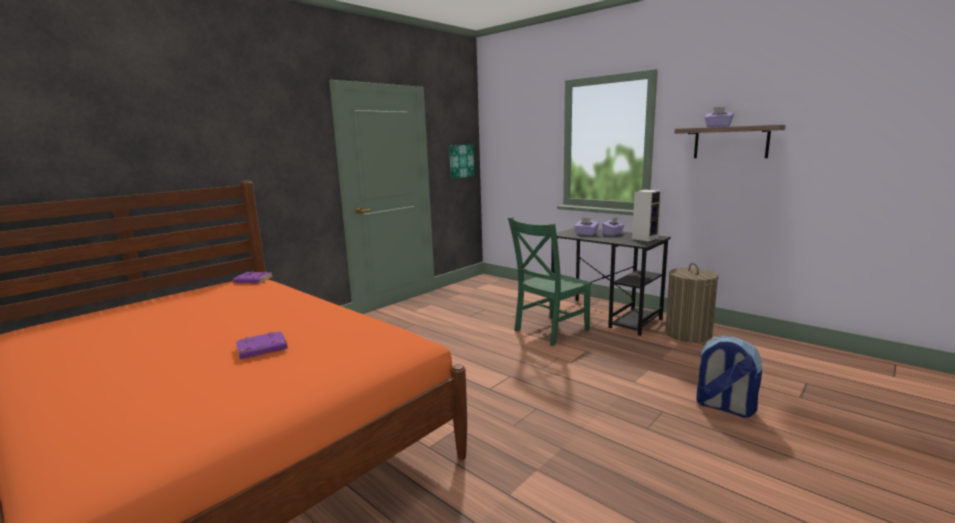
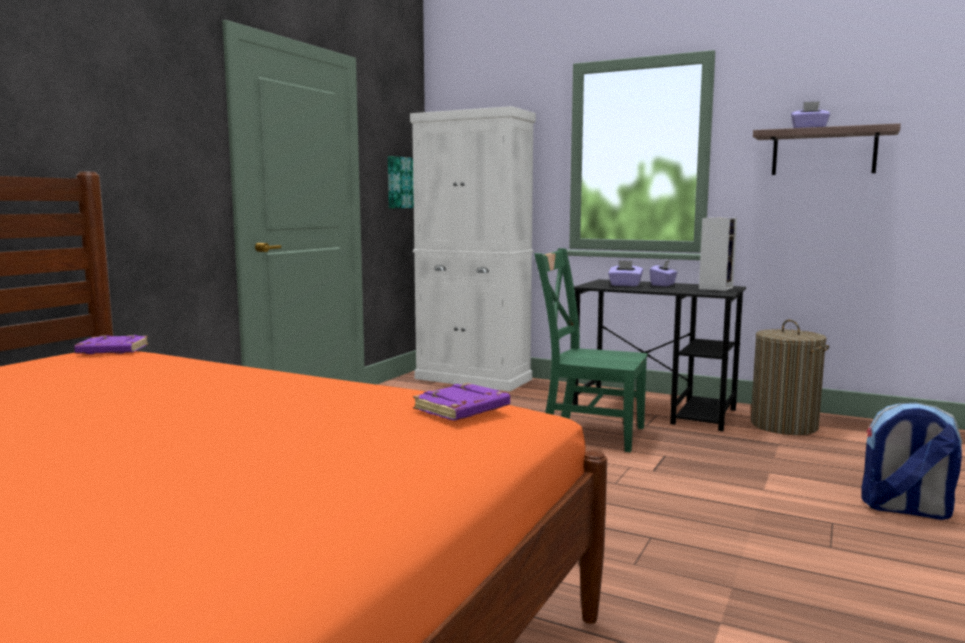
camera: 15 degrees left, 5 degrees down
(261, 349) = (263, 433): purple book -> purple book (462, 409)
(504, 285) = (473, 379): none -> white cabinet
(549, 331) = (588, 433): green chair -> green chair turned 75 degrees clockwise

